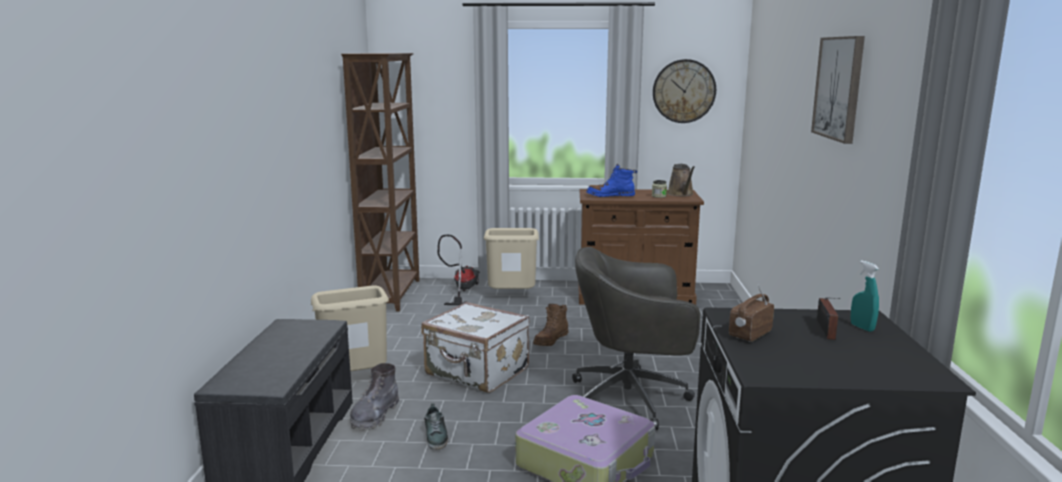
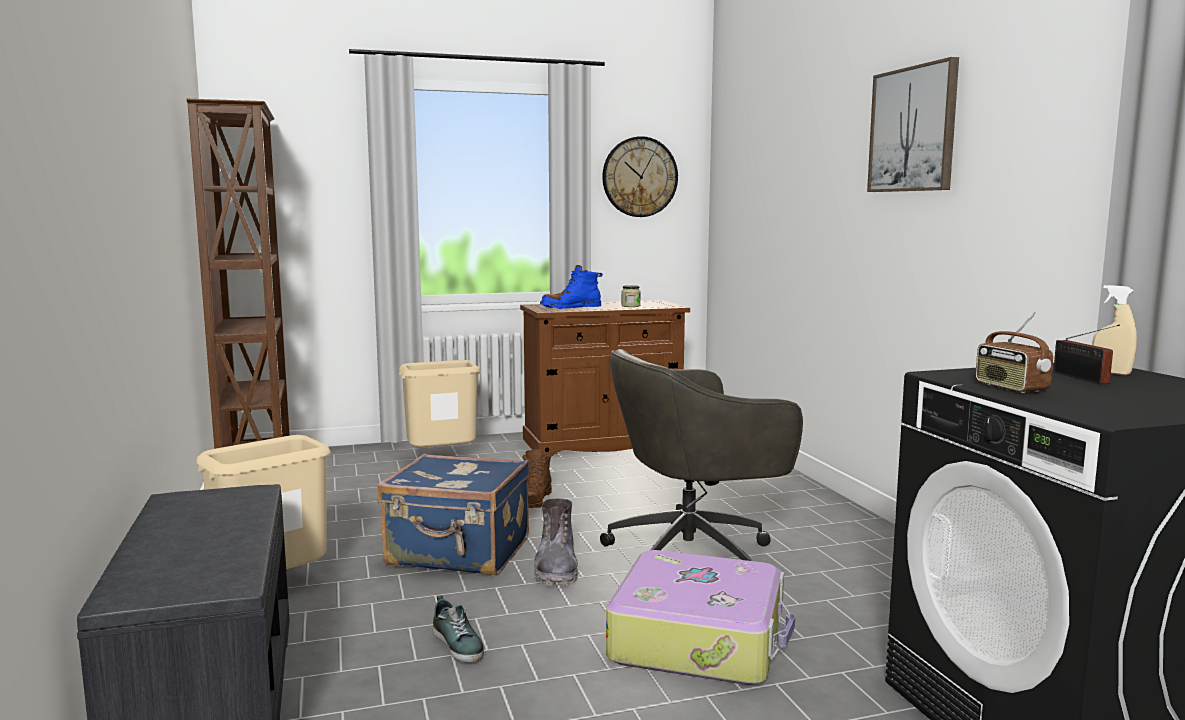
camera: 20 degrees left, 5 degrees down
(375, 416) = (339, 632): grey boot -> grey boot (556, 570)
(461, 290) = (362, 458): vacuum cleaner -> none
(476, 372) = (459, 553): white suitcase -> blue suitcase
(681, 194) = (654, 303): brown watering can -> none
(749, 334) = (1010, 388): radio -> radio turned 45 degrees counterclockwise
(862, 327) = (1111, 373): turquoise spray bottle -> beige spray bottle

